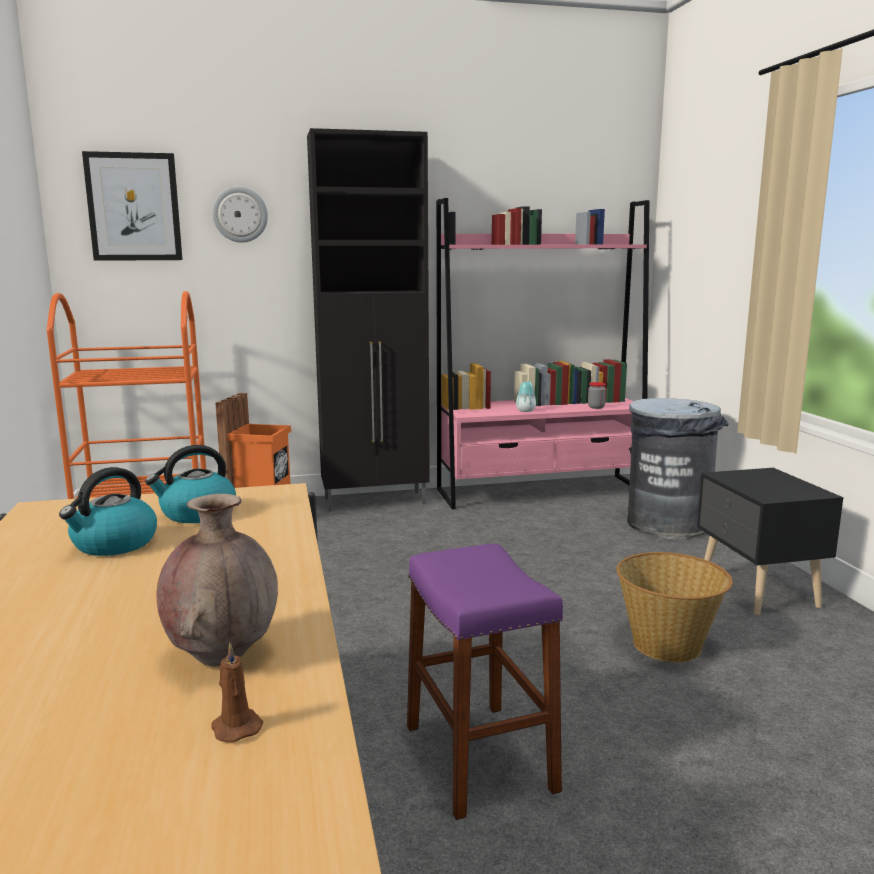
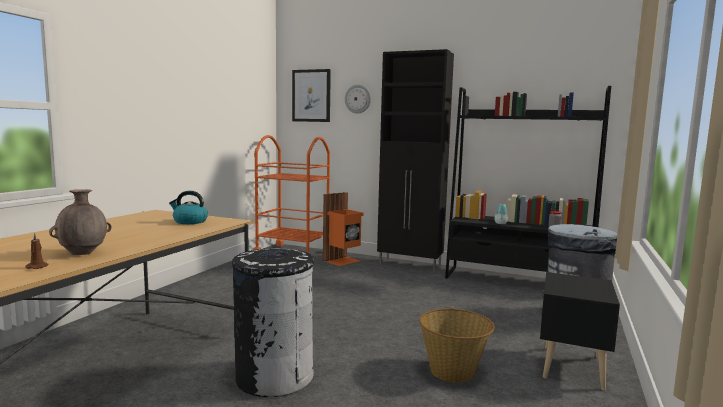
camera: 35 degrees right, 5 degrees down
(114, 544) = (143, 224): kettle -> none
(479, 757) = (274, 376): purple stool -> black trash can
(541, 491) = (516, 281): pink bookcase -> black bookcase

